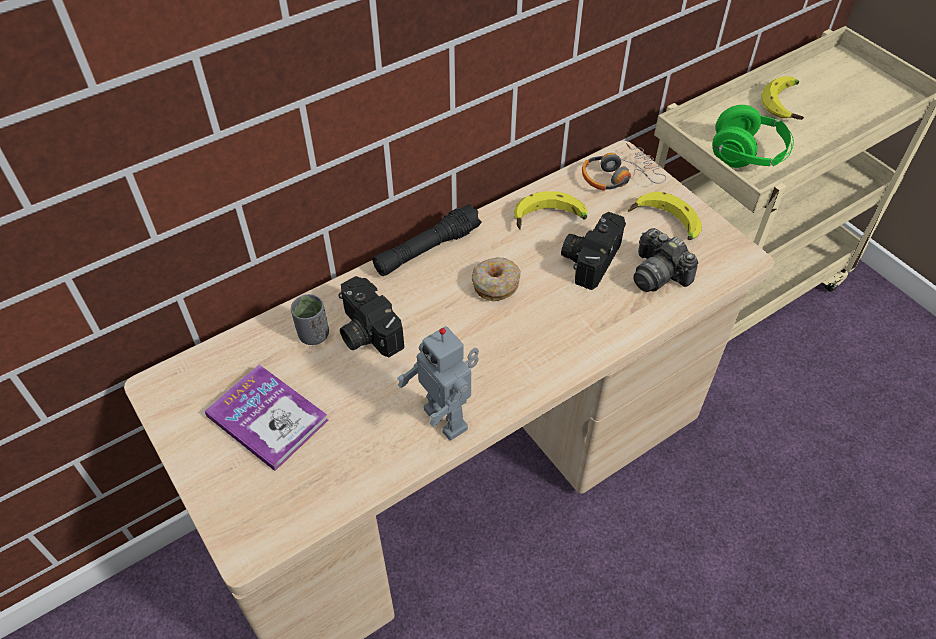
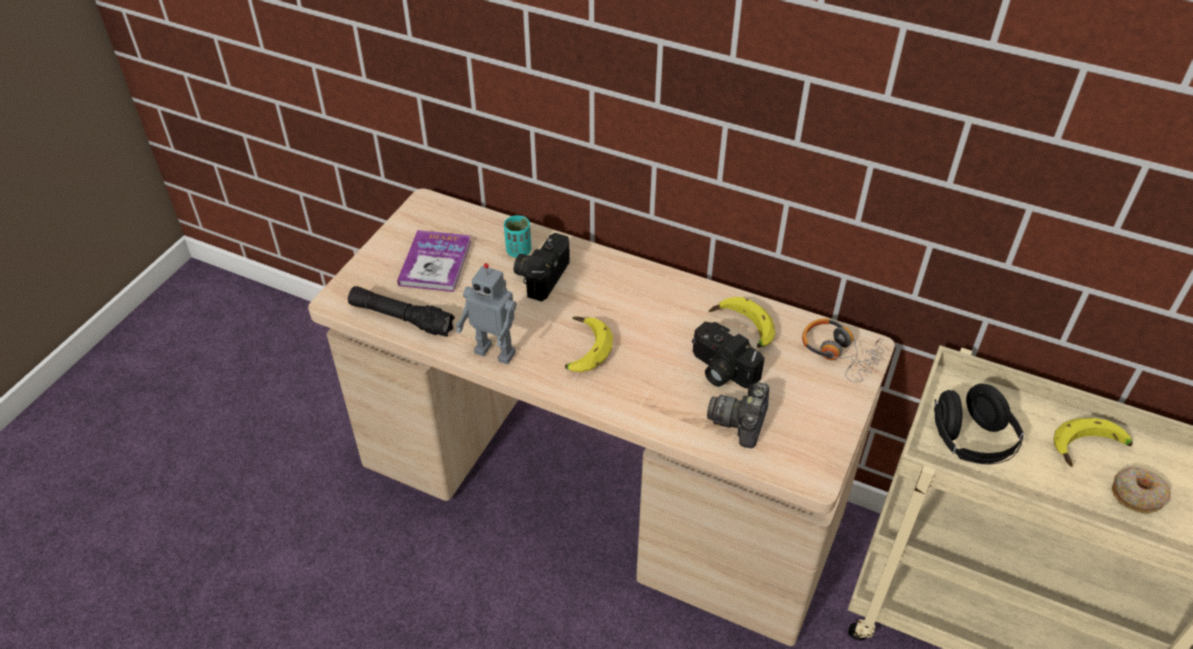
camera: 60 degrees right, 5 degrees down
(313, 335) = (518, 251): grey cup -> turquoise cup
(427, 250) = (646, 272): black flashlight -> black flashlight (401, 318)
(448, 418) = (496, 351): toy robot -> toy robot turned 90 degrees counterclockwise
(495, 284) = (643, 324): donut -> donut (1137, 495)
(589, 258) = (720, 370): camera -> camera turned 135 degrees counterclockwise
(664, 224) = (806, 405): banana -> banana (582, 349)
(747, 156) = (971, 441): green headphones -> black headphones

